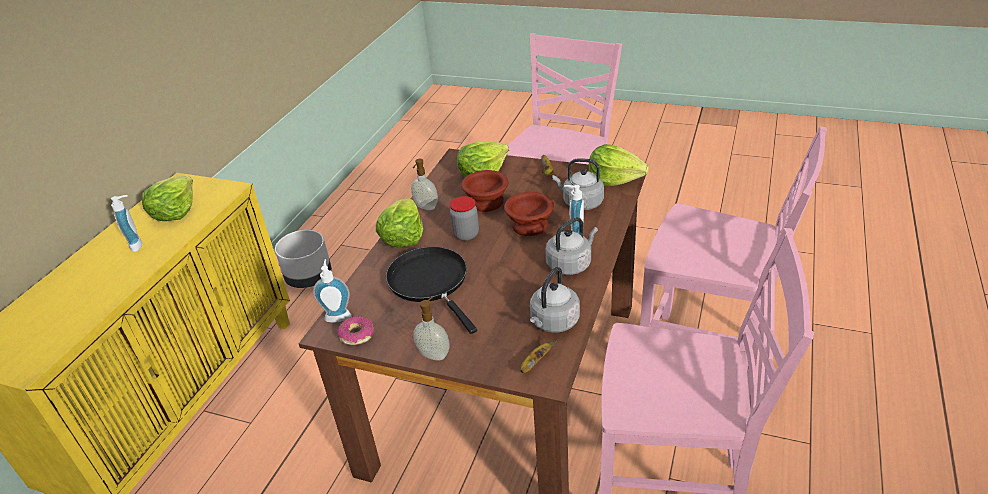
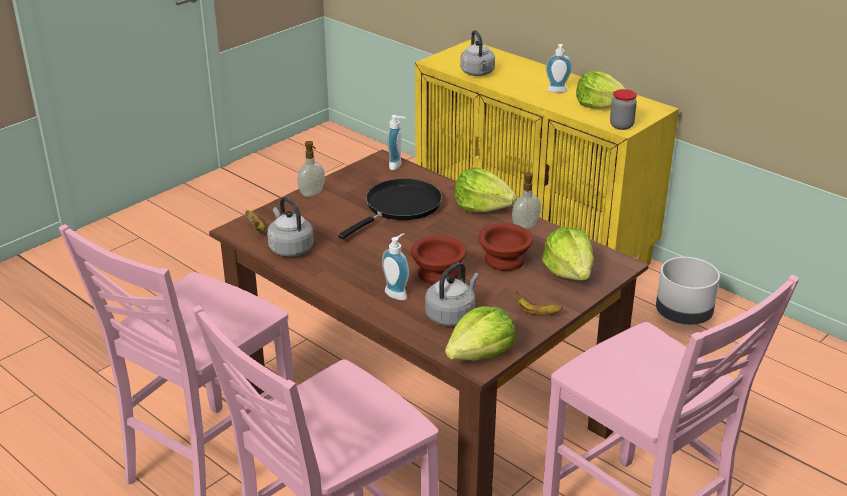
camera: 110 degrees right, 5 degrees down
(356, 335) = (367, 169): donut -> none
(430, 282) = (399, 207): black frying pan -> black frying pan turned 45 degrees counterclockwise
(466, 234) = (455, 237): jar -> jar (621, 125)
(570, 264) = (355, 278): grey kettle -> grey kettle (478, 73)

